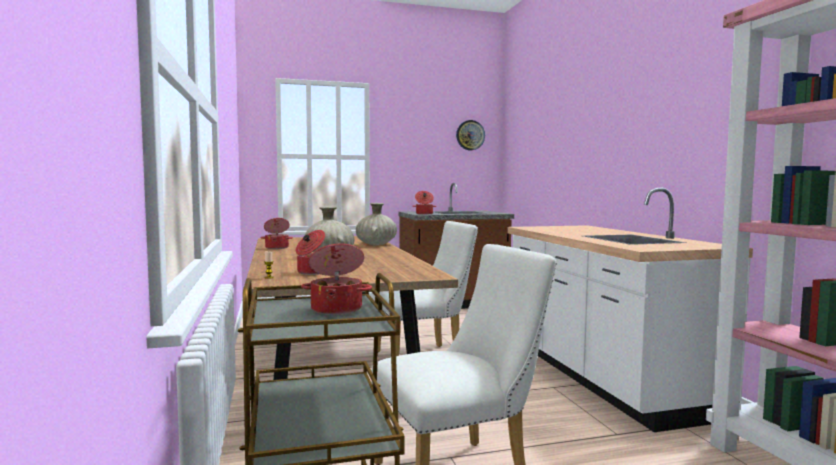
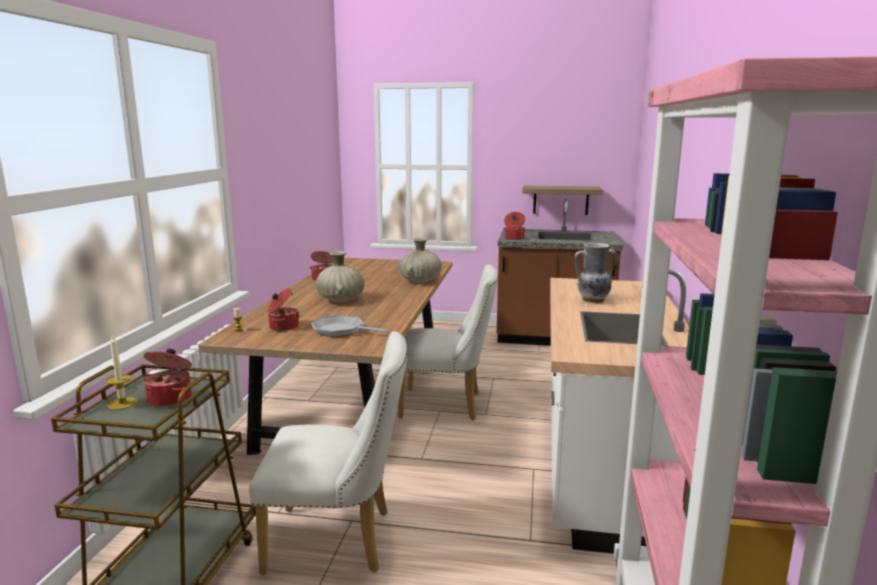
camera: 25 degrees right, 10 degrees up
(286, 317) = (122, 403): none -> candle
(377, 270) = (341, 330): none -> frying pan
(445, 185) = (560, 200): none -> shelf
(470, 135) = (596, 139): wall clock -> none
(572, 232) = (593, 300): none -> vase

